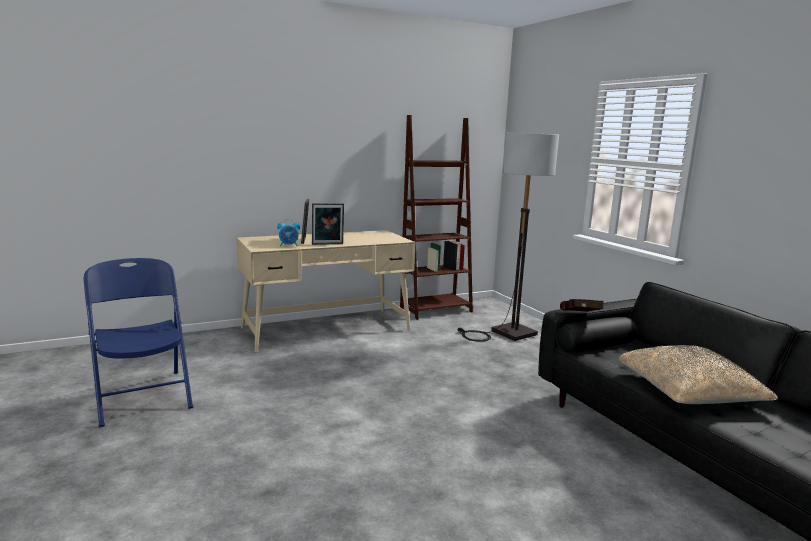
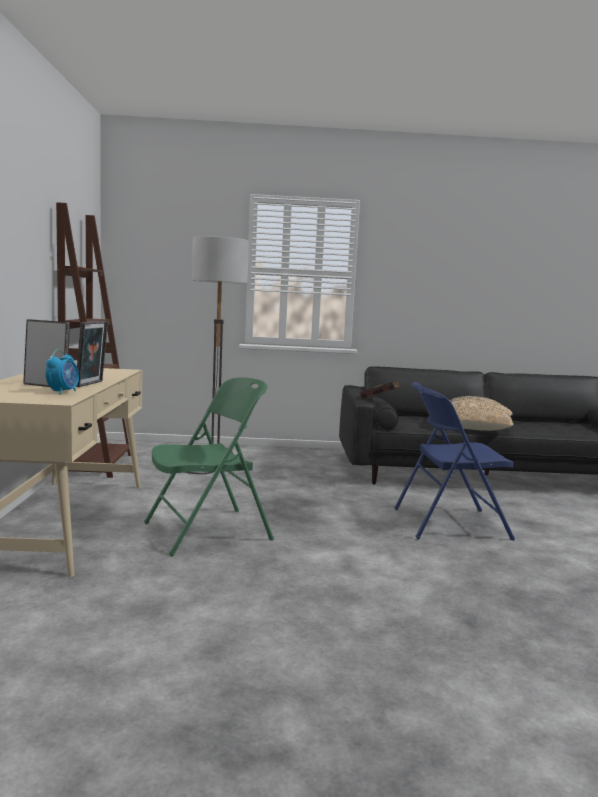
camera: 65 degrees left, 5 degrees down
(143, 397) = (137, 690): blue chair -> blue chair (450, 523)
(353, 367) = (207, 531): none -> green chair

